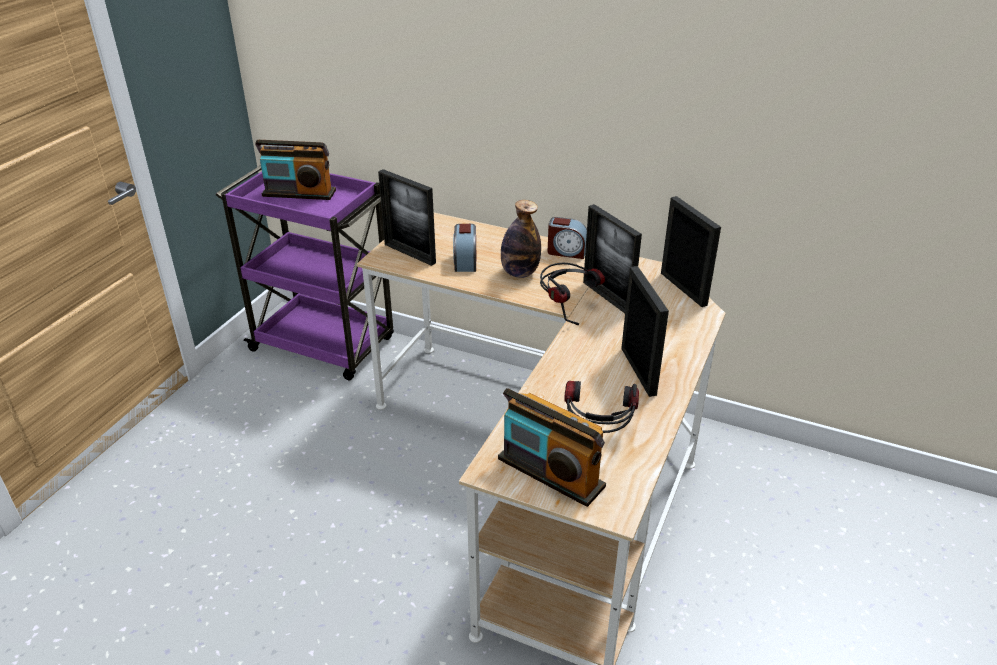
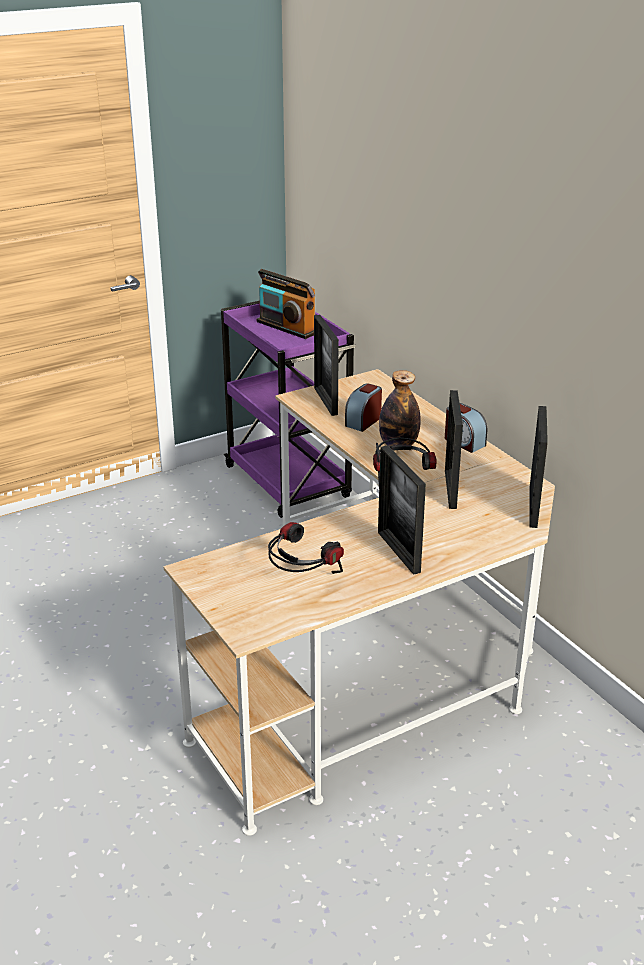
camera: 35 degrees right, 5 degrees down
(550, 473) = (232, 589): radio -> none
(638, 371) = (398, 552): picture frame -> picture frame turned 135 degrees clockwise

